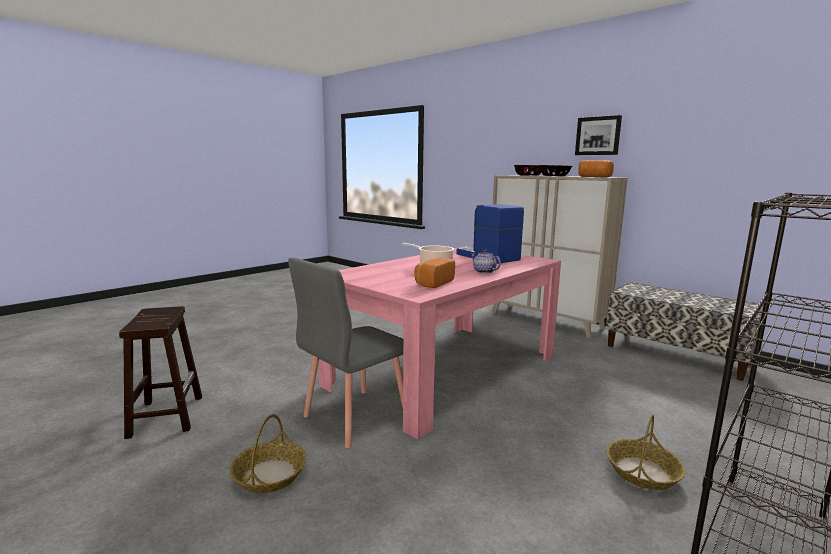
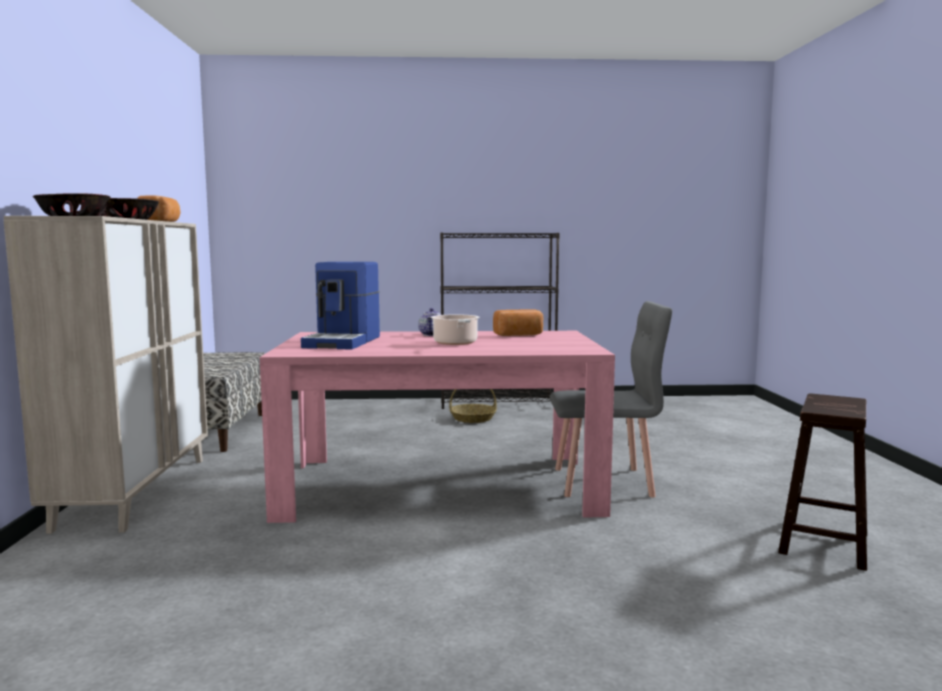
camera: 135 degrees left, 5 degrees down
(269, 474) = (710, 474): basket -> none
(598, 136) = (84, 151): picture -> none

